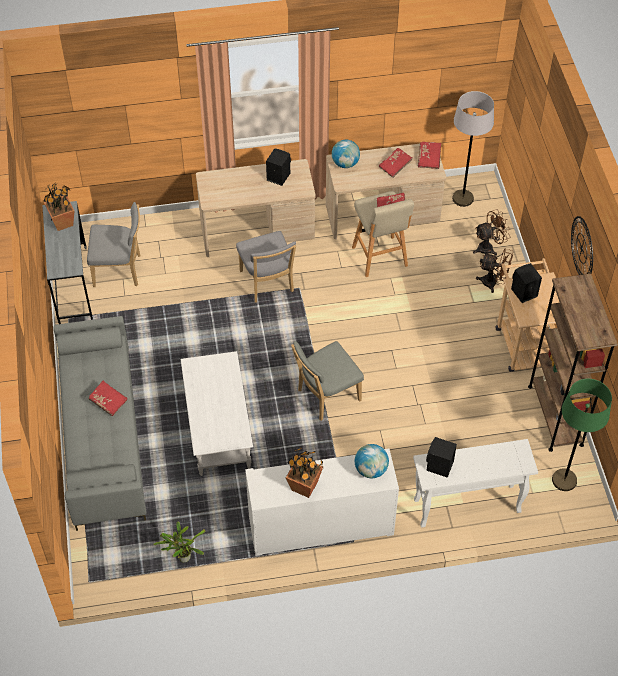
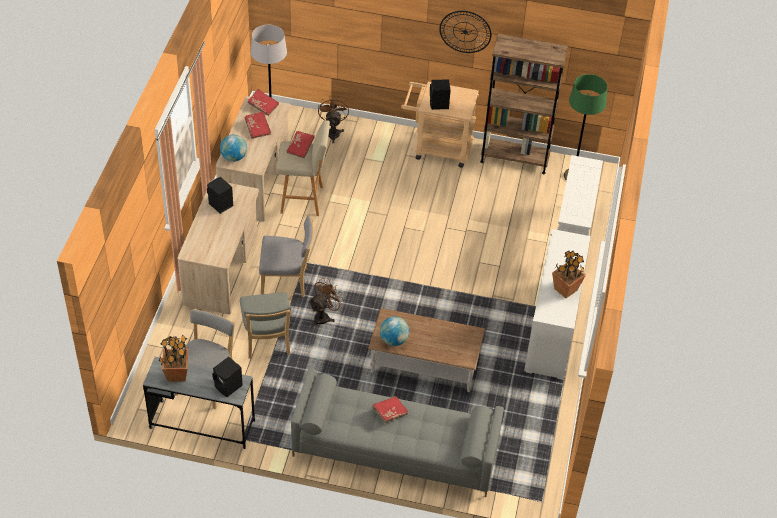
camera: 70 degrees left, 5 degrees down
(182, 557) = (544, 428): potted plant -> none
(218, 427) = (424, 364): white coffee table -> brown coffee table
(326, 396) = (429, 284): grey chair -> grey chair (267, 342)
(371, 470) = (567, 245): globe -> globe (394, 340)
(439, 466) = (575, 211): black speaker -> black speaker (229, 387)
(493, 283) = (371, 143): brown fan -> brown fan (324, 316)

